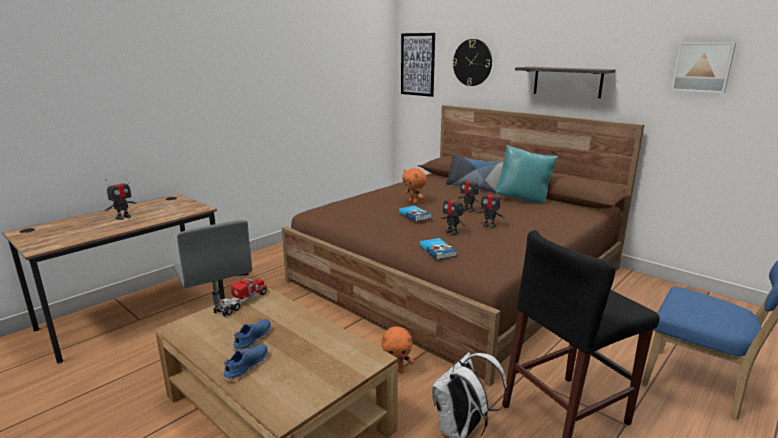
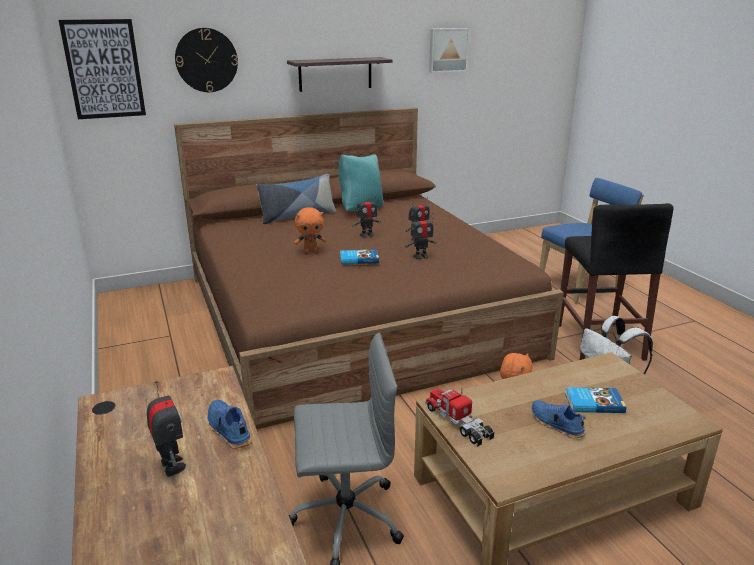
camera: 65 degrees left, 5 degrees up
(245, 367) = (611, 435): blue shoe -> blue shoe (228, 431)
(438, 250) = (465, 272): book -> book (593, 402)

